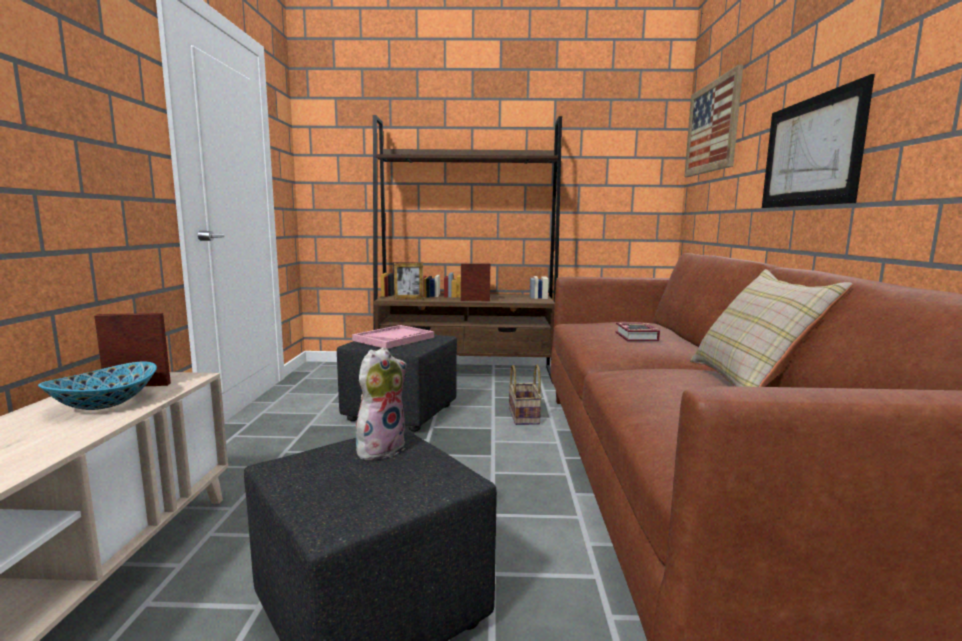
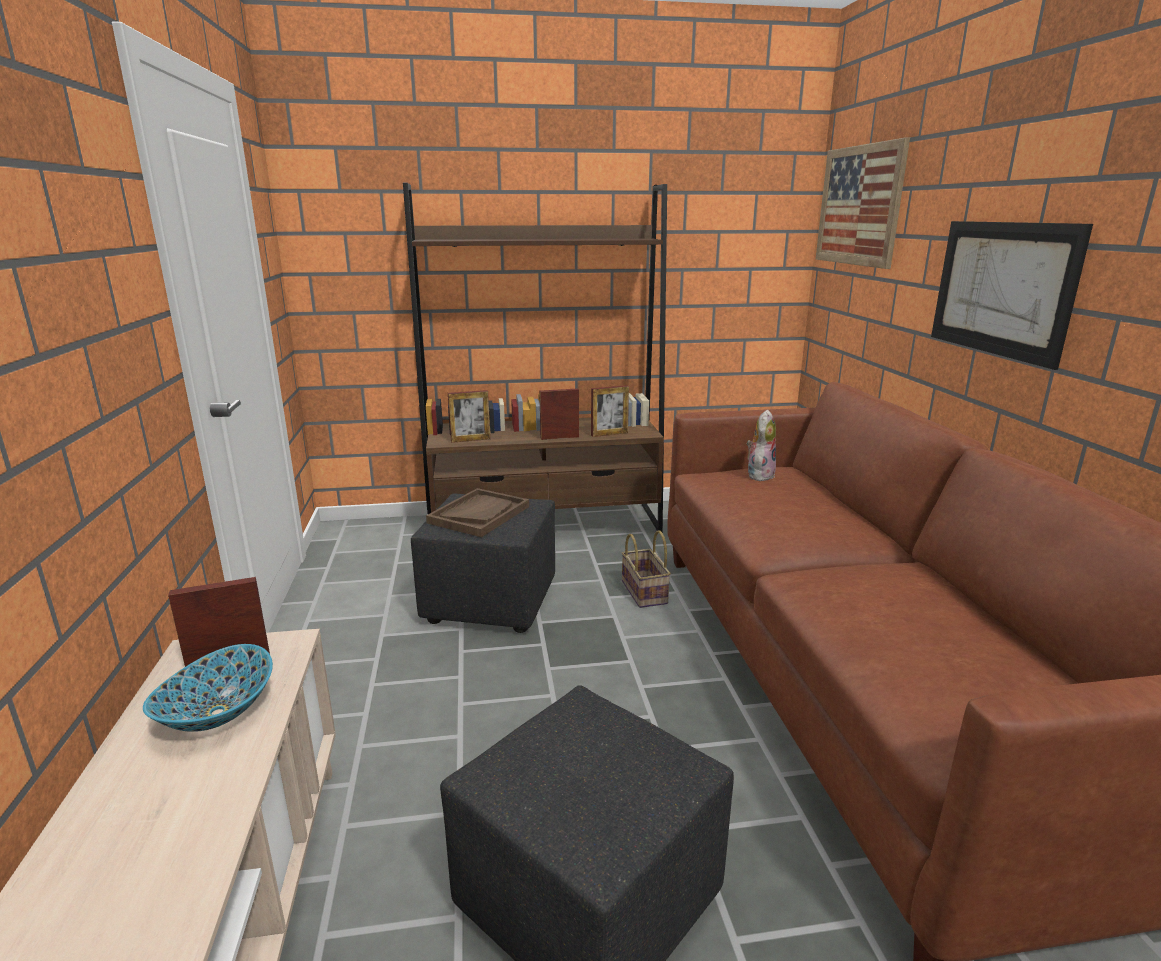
camera: 10 degrees left, 10 degrees up
(380, 448) = (582, 730): plush toy -> plush toy (759, 475)
(394, 339) = (479, 514): pink tray -> brown tray
(514, 300) = (609, 434): none -> picture frame
(636, 337) = (798, 513): book -> none
(751, 382) = (951, 590): beige pillow -> none

